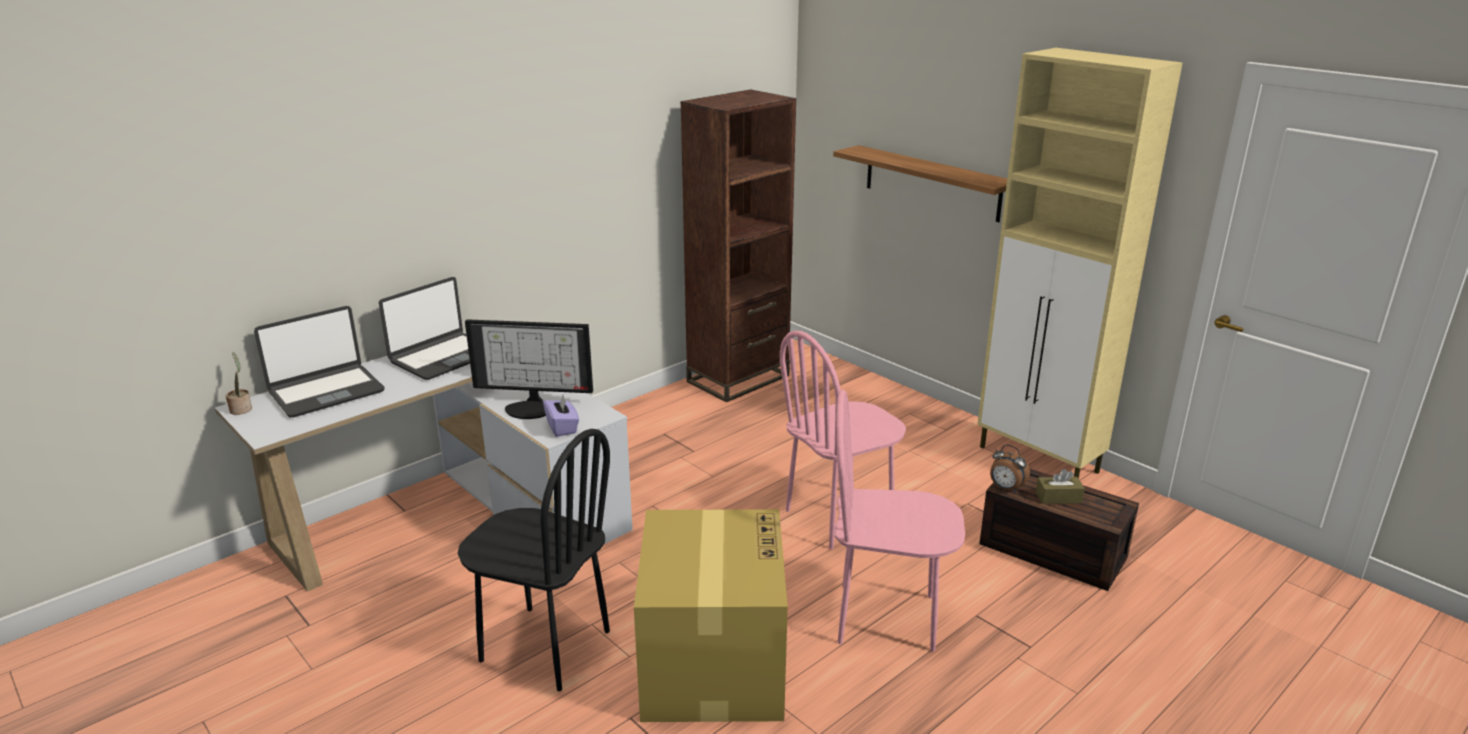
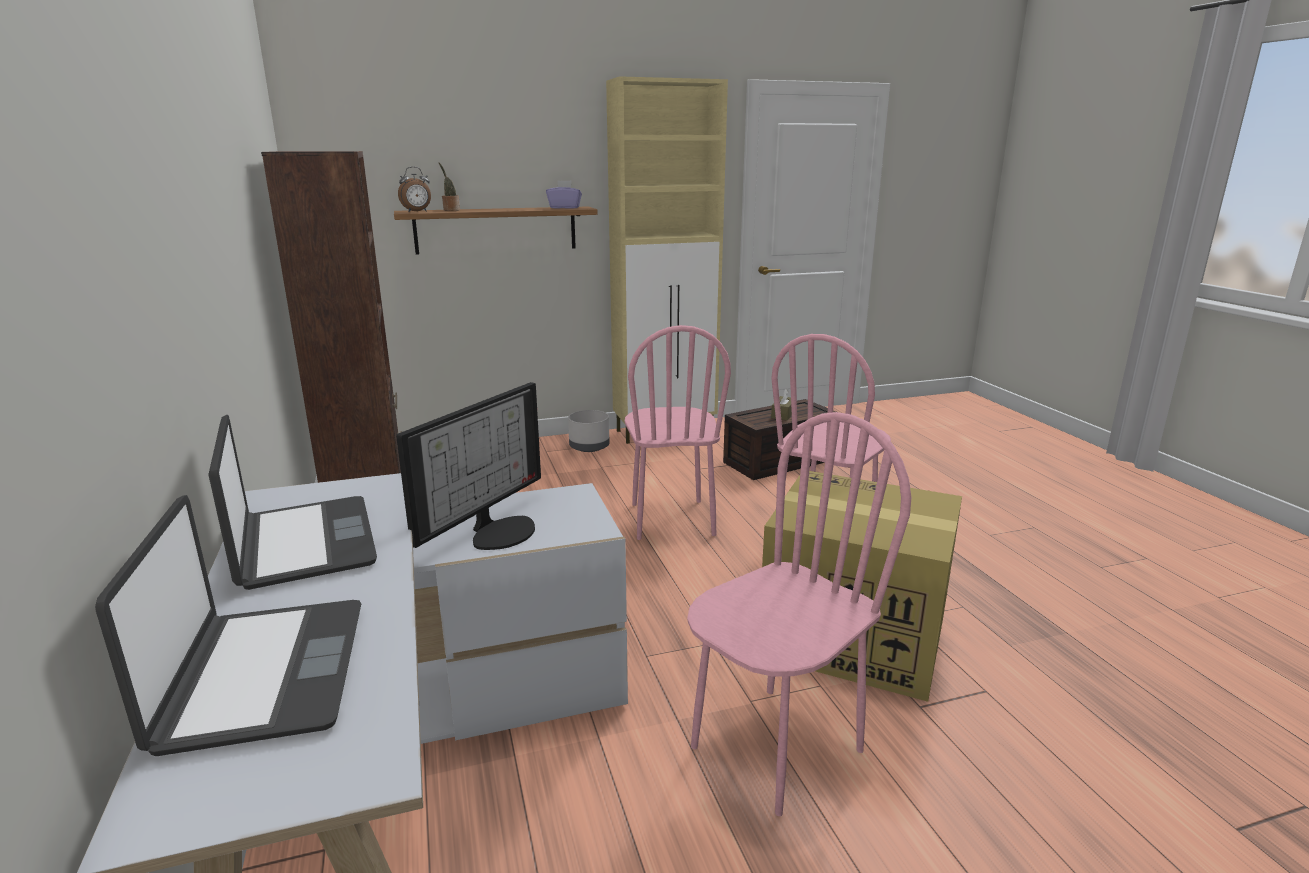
camera: 65 degrees left, 5 degrees down
(241, 409) = (168, 814): potted plant -> potted plant (450, 210)
(544, 646) = (775, 747): black chair -> pink chair
(562, 427) = (578, 520): purple tissue box -> purple tissue box (564, 207)
(946, 431) = (589, 447): none -> grey planter
(1005, 488) = (759, 424): alarm clock -> alarm clock (417, 211)

